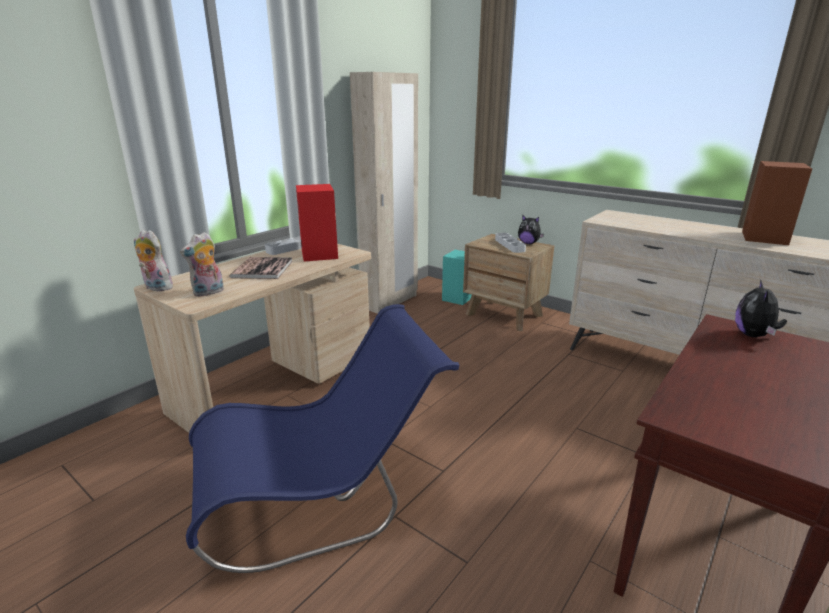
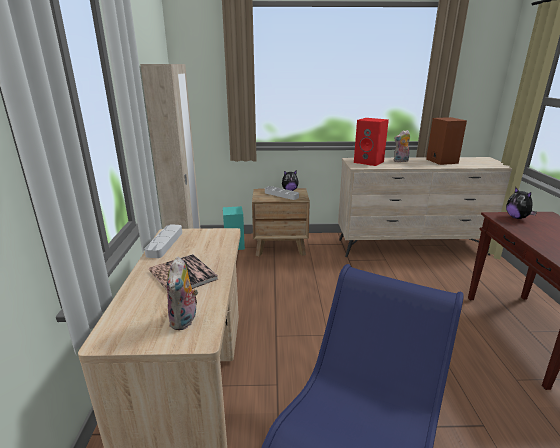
camera: 40 degrees left, 0 degrees up
(156, 288) = (112, 342): plush toy -> plush toy (400, 161)
(320, 254) = (204, 243): red speaker -> red speaker (369, 162)

